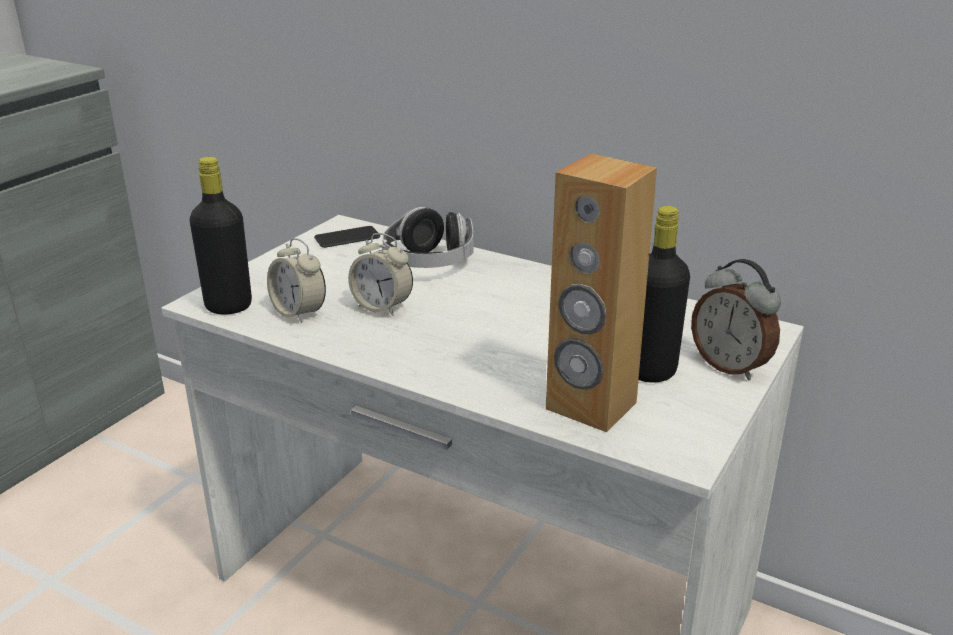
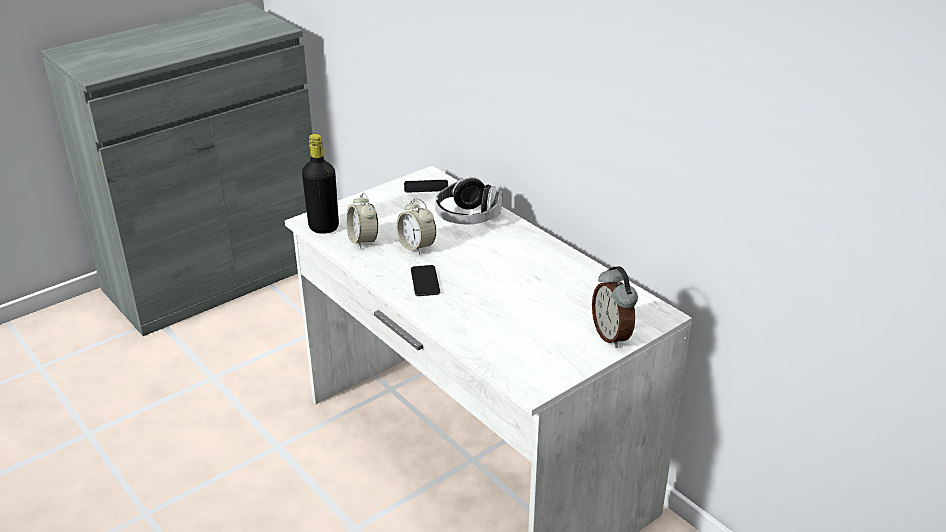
camera: 20 degrees right, 5 degrees up
(424, 348) = (425, 281): none -> phone
(590, 406) = (499, 343): brown speaker -> none
(651, 371) = (556, 328): black bottle -> none

